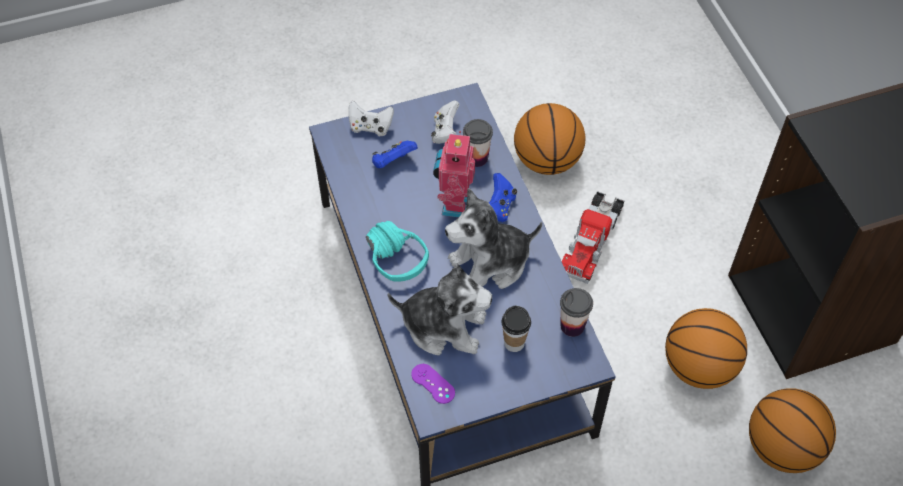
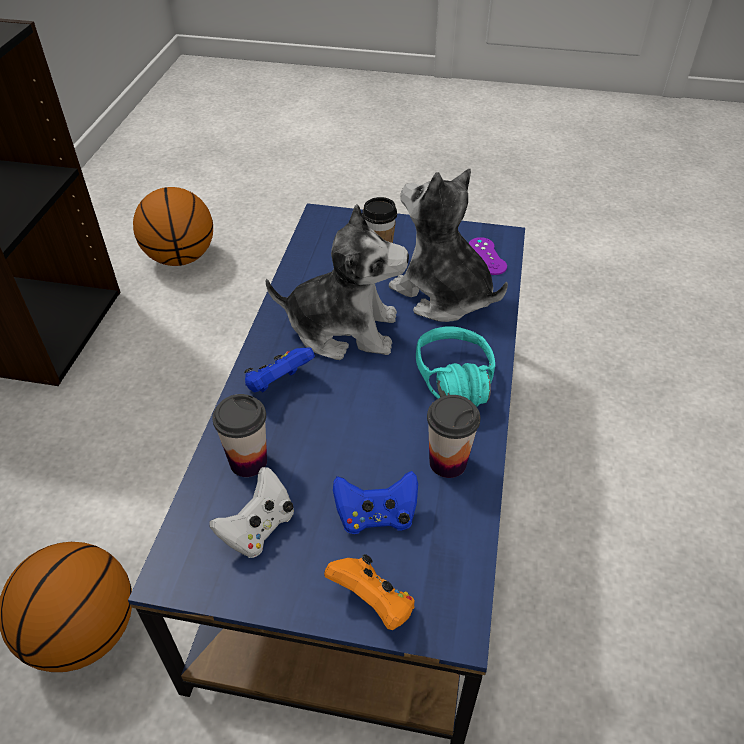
camera: 150 degrees left, 10 degrees down
(370, 127) = (373, 602): white game controller -> orange game controller
(454, 204) = (332, 413): toy robot -> none
(572, 326) = (309, 246): cup -> cup (448, 462)
(591, 240) = (146, 489): toy truck -> none
(699, 367) = (178, 329): basketball -> none

